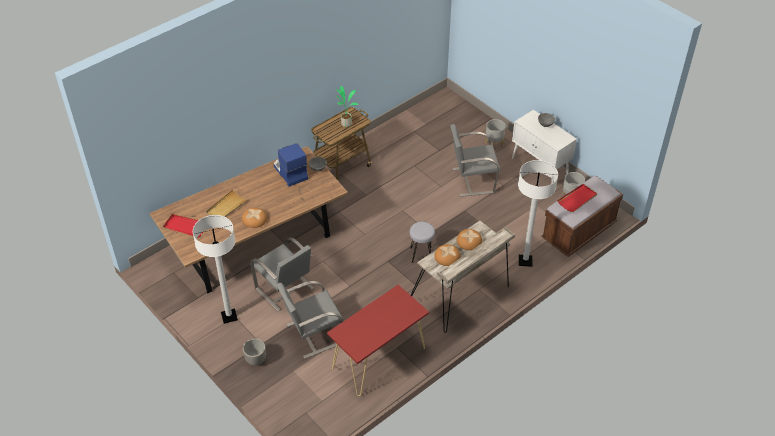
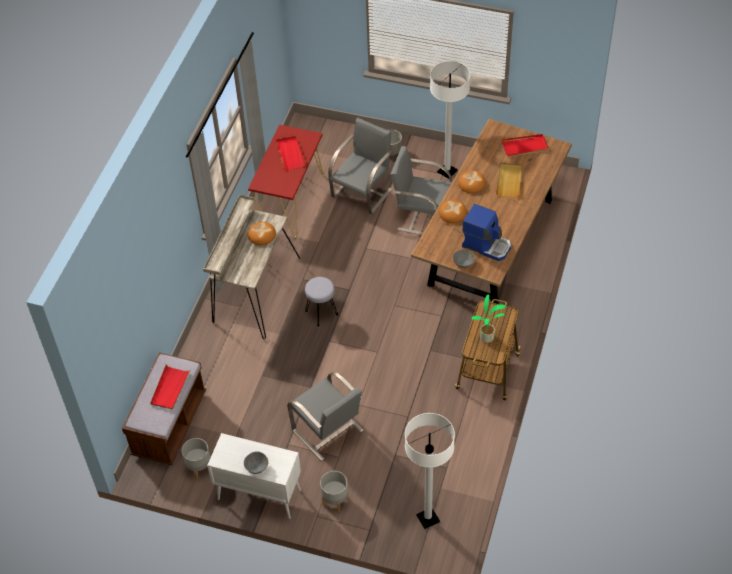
camera: 150 degrees right, 5 degrees up
(370, 325) = (290, 154): none -> red tray
(469, 241) = (250, 260): bread -> bread (452, 213)
(472, 180) = (328, 431): grey chair -> grey chair turned 90 degrees clockwise
(525, 261) = (210, 359): white floor lamp -> white floor lamp (428, 518)

